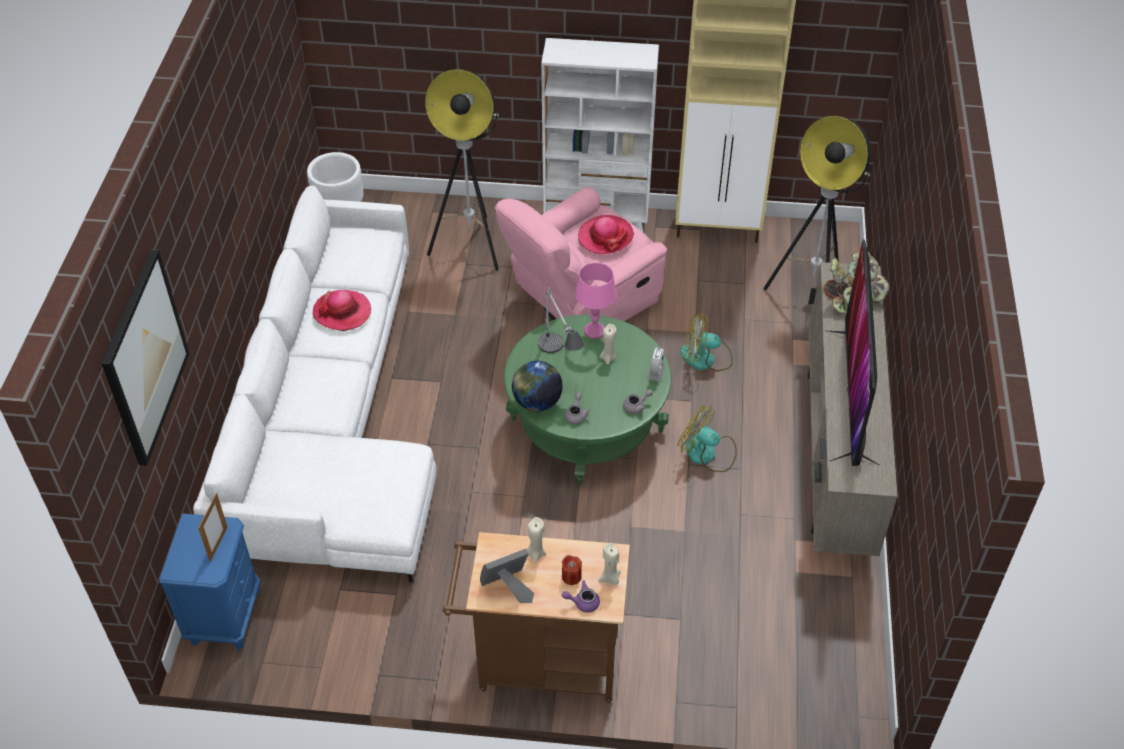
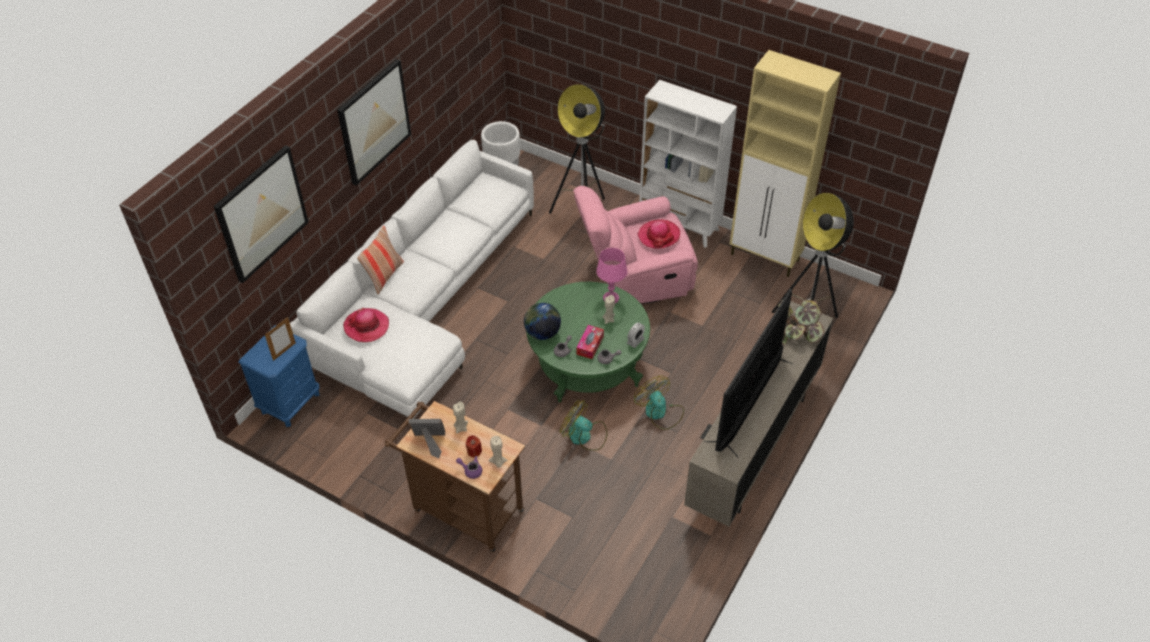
camera: 25 degrees right, 0 degrees up
(219, 189) = (374, 121): none -> picture
(281, 400) = (384, 276): none -> pillow
(342, 312) = (454, 231): hat -> hat (366, 326)
(560, 362) = (574, 312): table lamp -> none
(604, 397) = (590, 345): none -> tissue box
(706, 358) = (699, 346): fan -> fan (584, 436)

